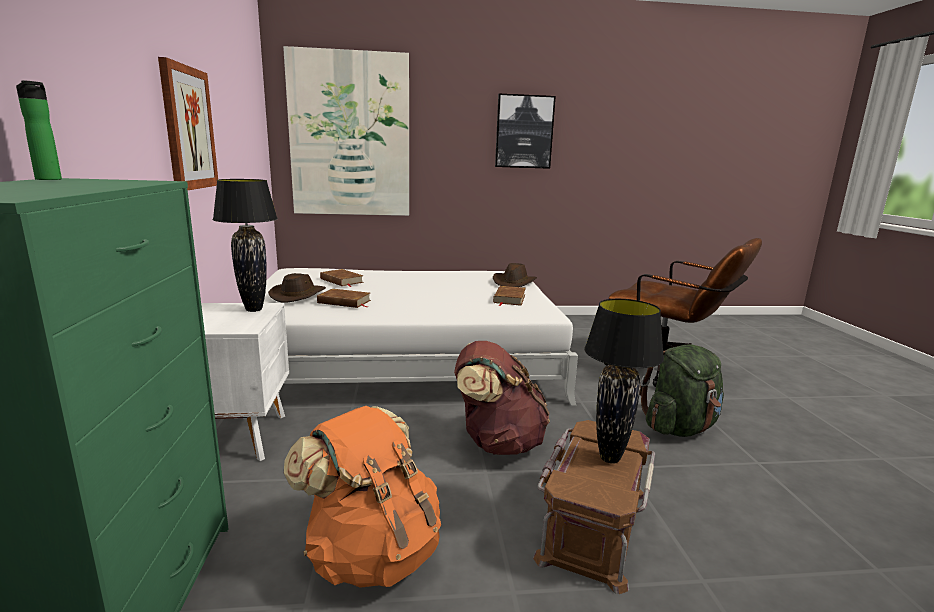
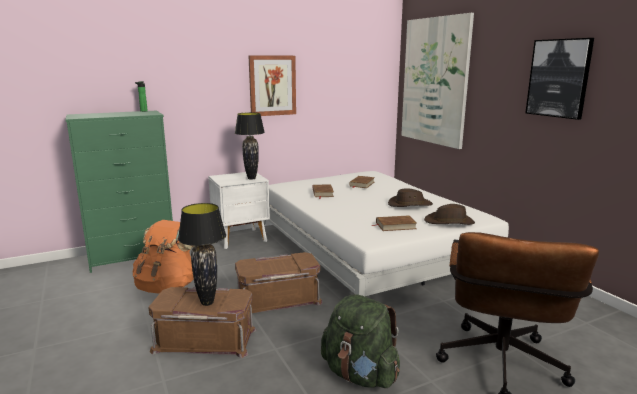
camera: 70 degrees right, 0 degrees up
(298, 295) = (321, 184): brown hat -> brown hat (409, 204)
(497, 442) = (278, 299): brown backpack -> brown storage box

